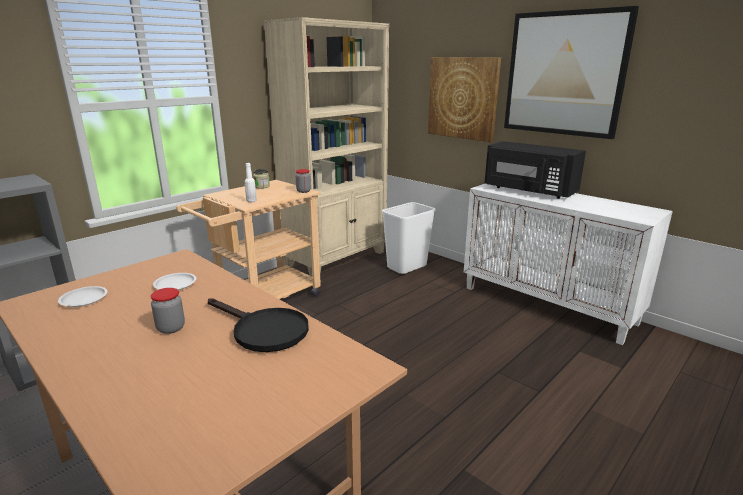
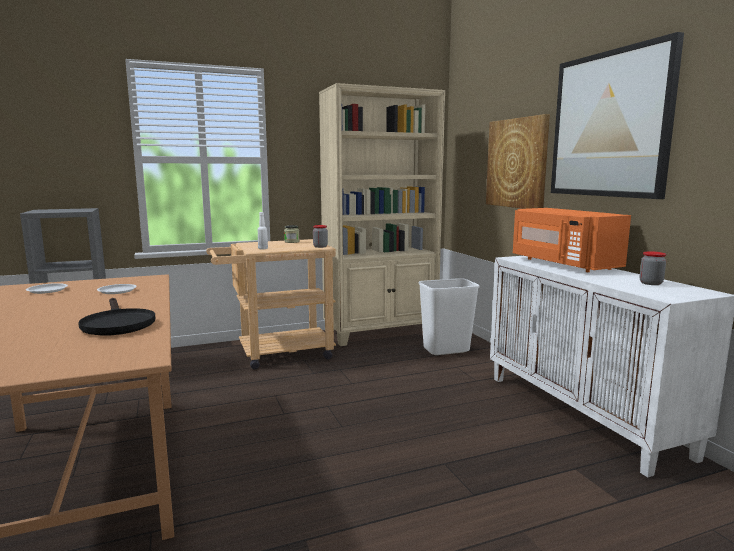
camera: 25 degrees right, 10 degrees down
(171, 328) = (63, 312): jar -> jar (651, 283)
(528, 191) = (562, 264): black microwave -> orange microwave

